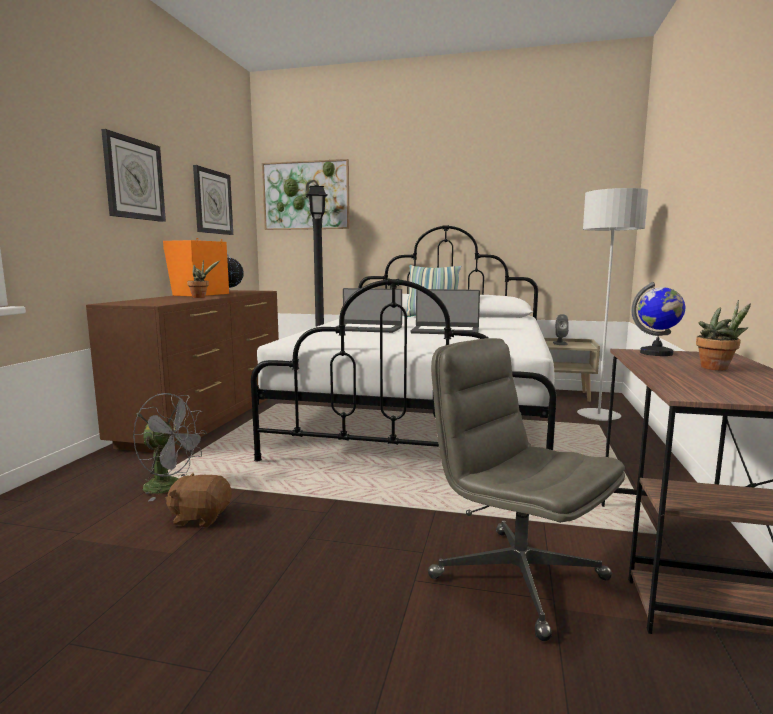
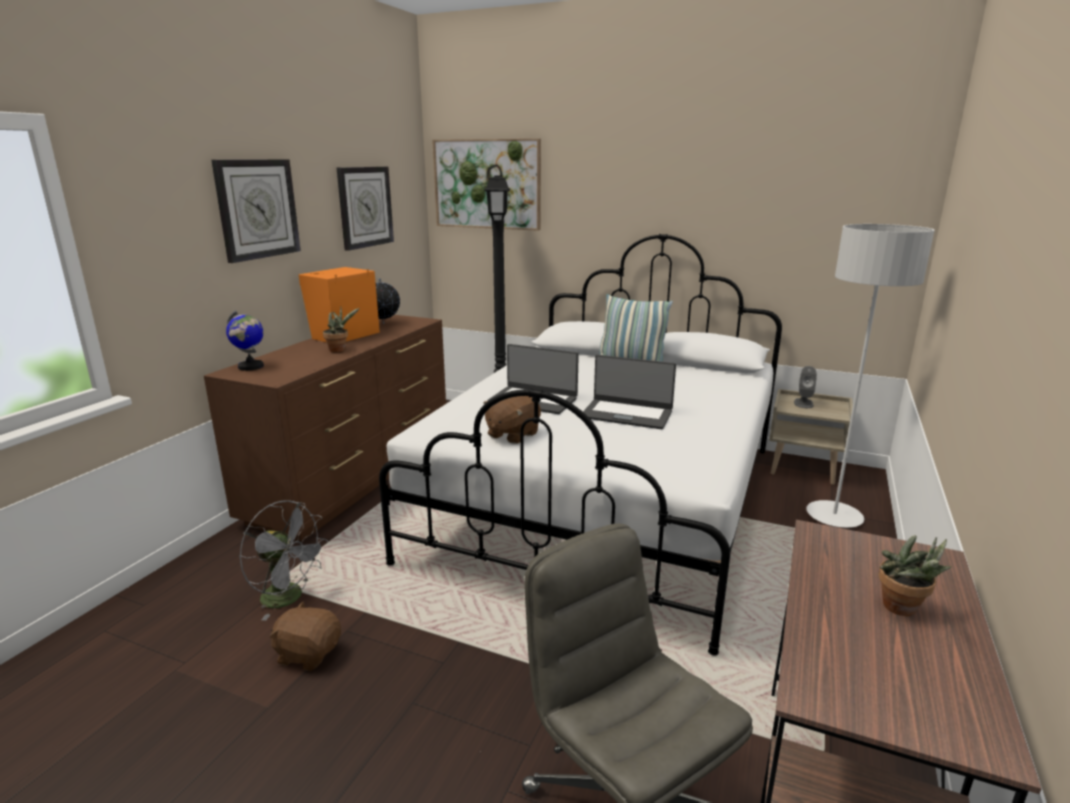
camera: 10 degrees right, 10 degrees up
(362, 339) = (512, 434): none -> brown plush toy
(656, 353) = (848, 545): globe -> globe (251, 367)

